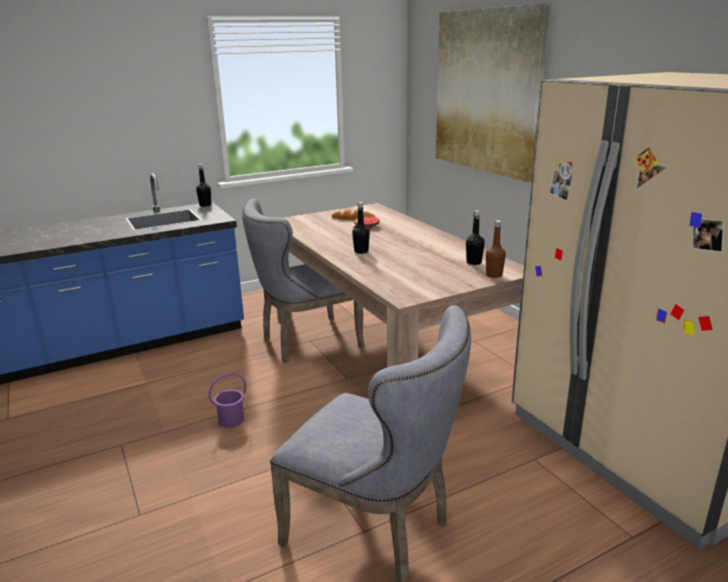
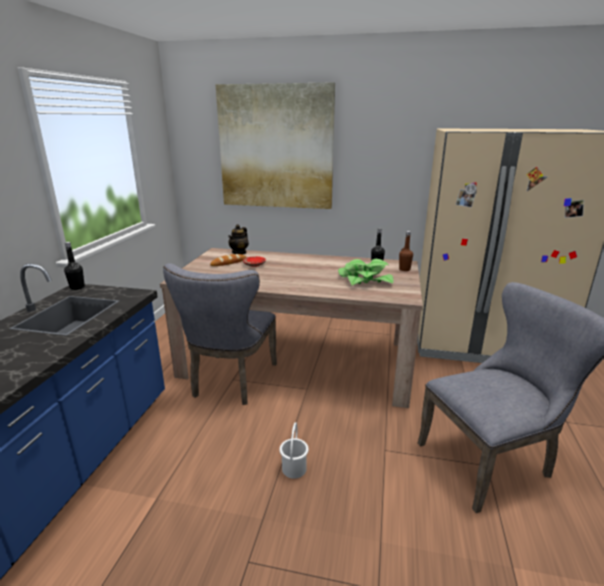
camera: 50 degrees left, 0 degrees up
(231, 420) = (293, 469): purple bucket -> white bucket
(361, 251) = (302, 282): black bottle -> none
(386, 213) = (239, 252): none -> teapot
(418, 269) = (364, 280): none -> potted plant

